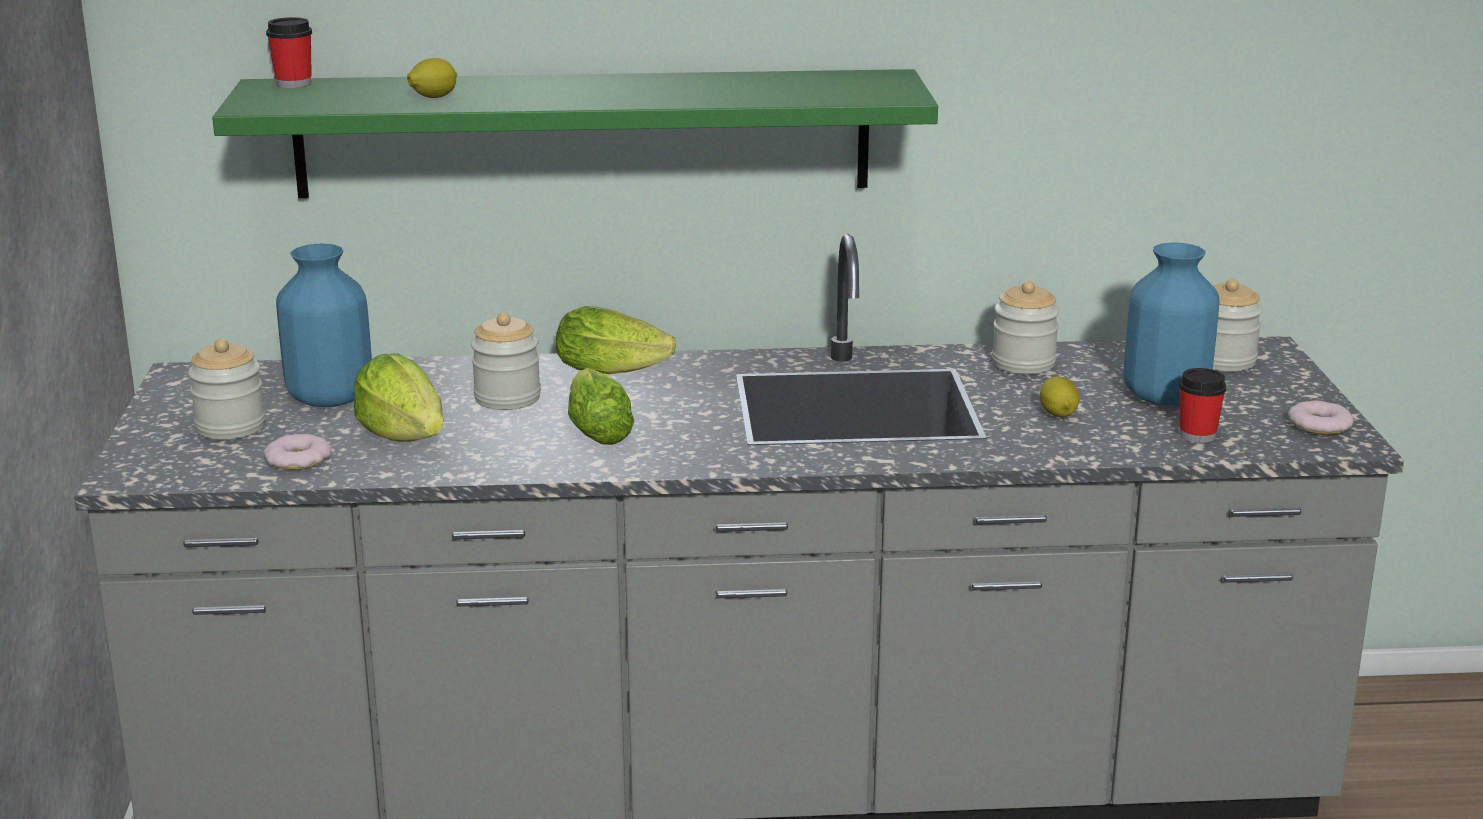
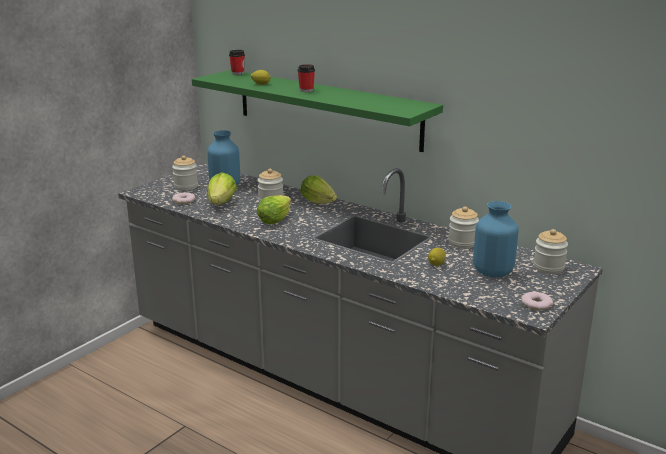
camera: 40 degrees right, 0 degrees up
(1197, 435) = (475, 290): cup -> cup (306, 90)

